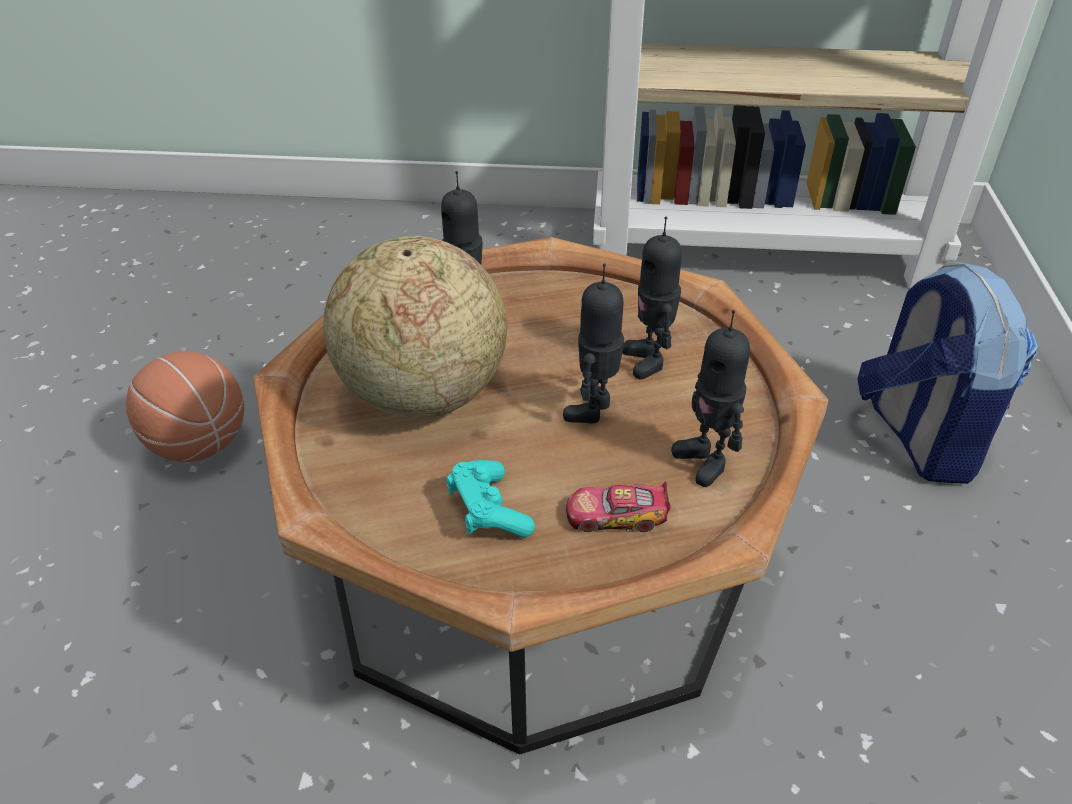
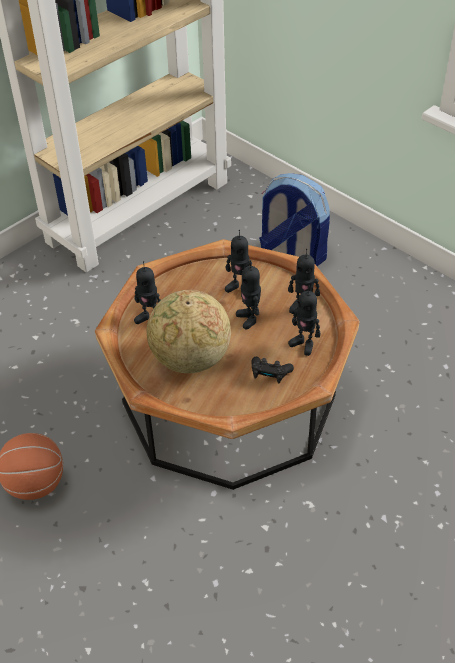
camera: 50 degrees left, 5 degrees up
(488, 511) = (270, 374): turquoise game controller -> black game controller
(615, 516) = (304, 344): toy car -> toy robot

